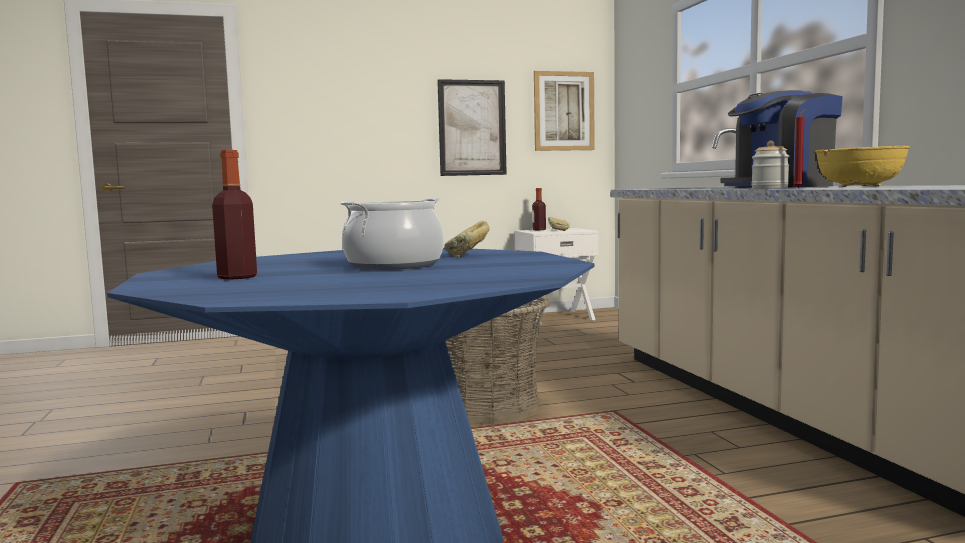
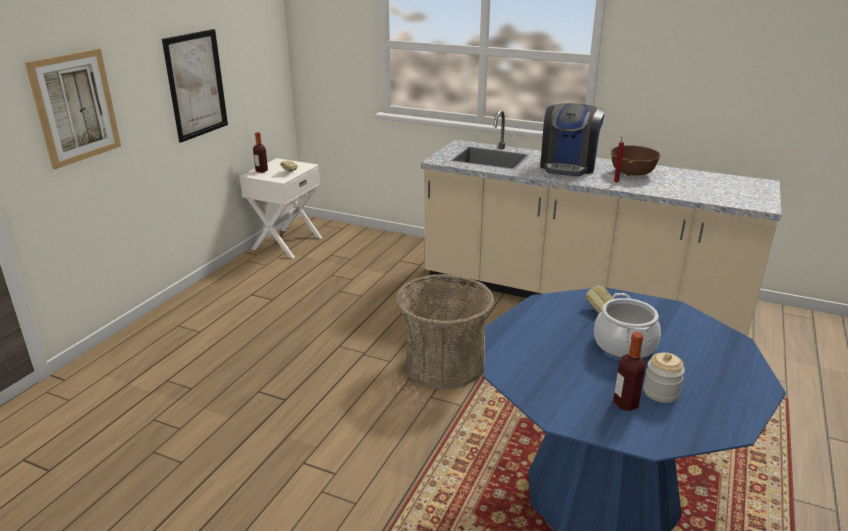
camera: 50 degrees left, 20 degrees up
(564, 111) = (257, 50): picture -> picture (75, 107)
(769, 188) = (597, 182): jar -> jar (660, 392)
(860, 186) = (632, 173): yellow bowl -> brown bowl

